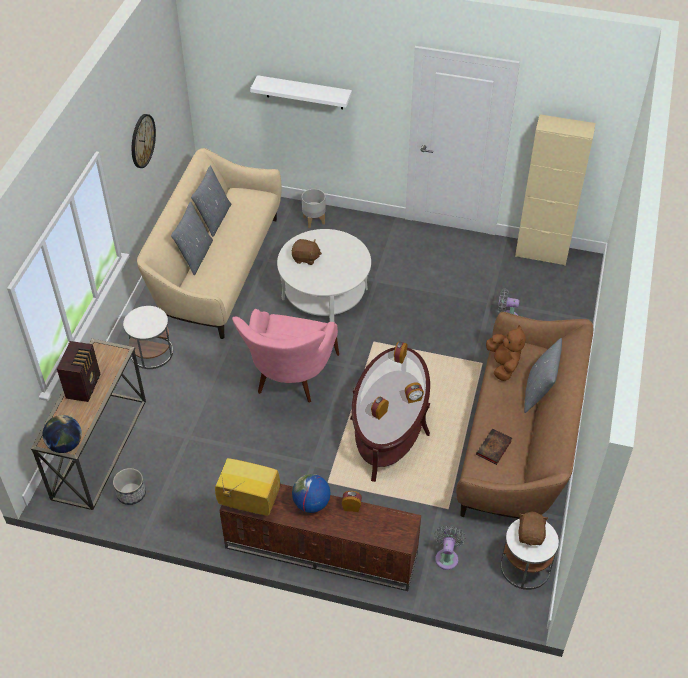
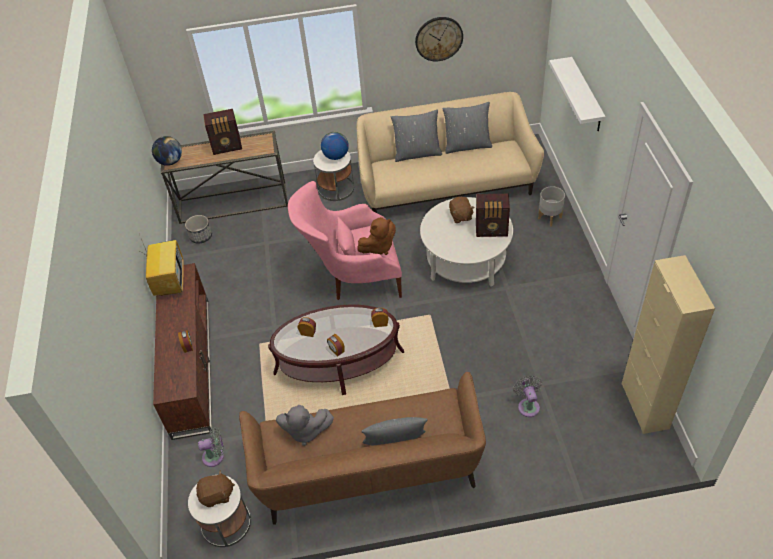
camera: 70 degrees right, 0 degrees up
(311, 503) = (182, 319): globe -> globe (336, 156)
(338, 245) = (492, 230): none -> radio
(493, 449) = (305, 431): book -> grey plush toy
(503, 365) = (415, 404): brown plush toy -> brown plush toy (378, 247)

